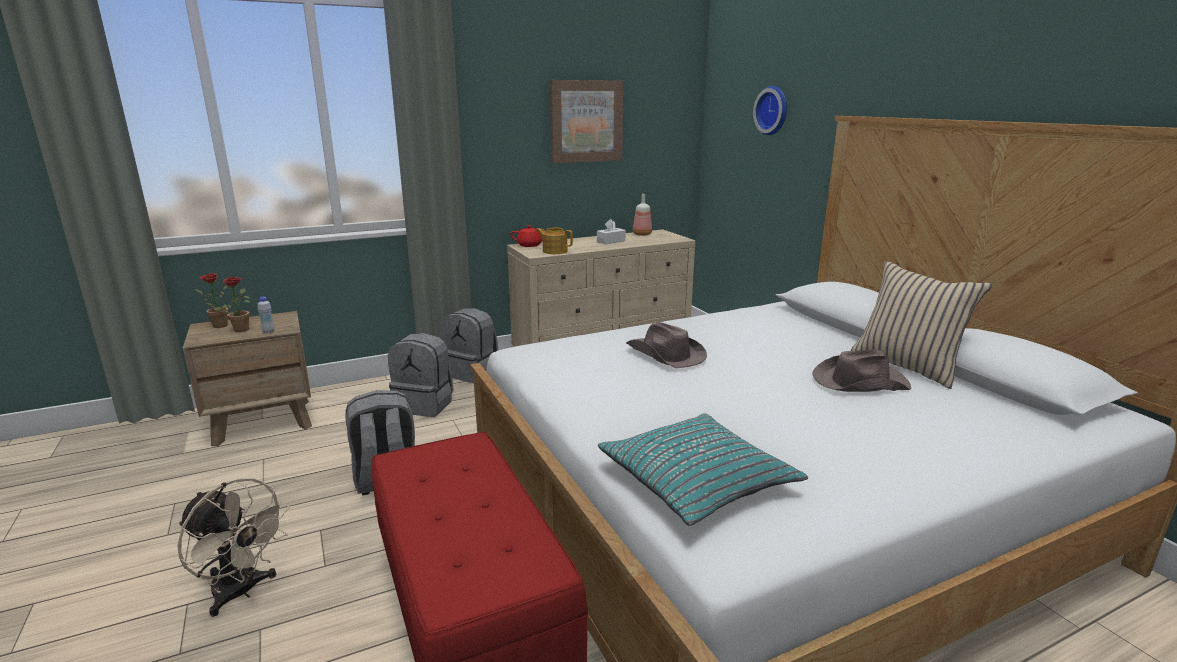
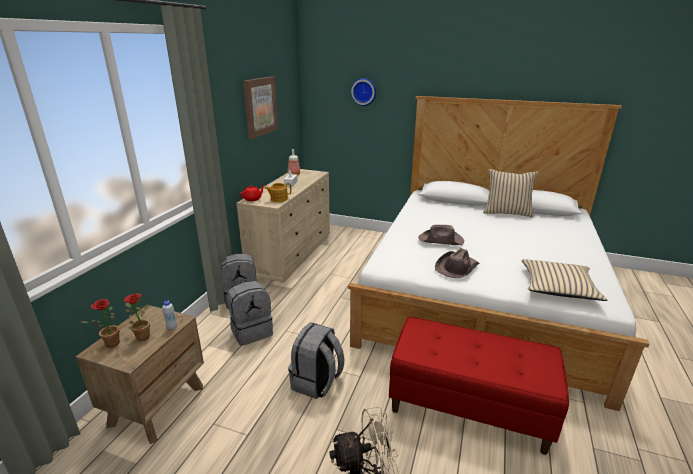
camera: 45 degrees left, 5 degrees up
(696, 480) = (558, 286): turquoise pillow -> beige pillow
(858, 381) = (511, 225): brown hat -> brown hat (456, 267)

